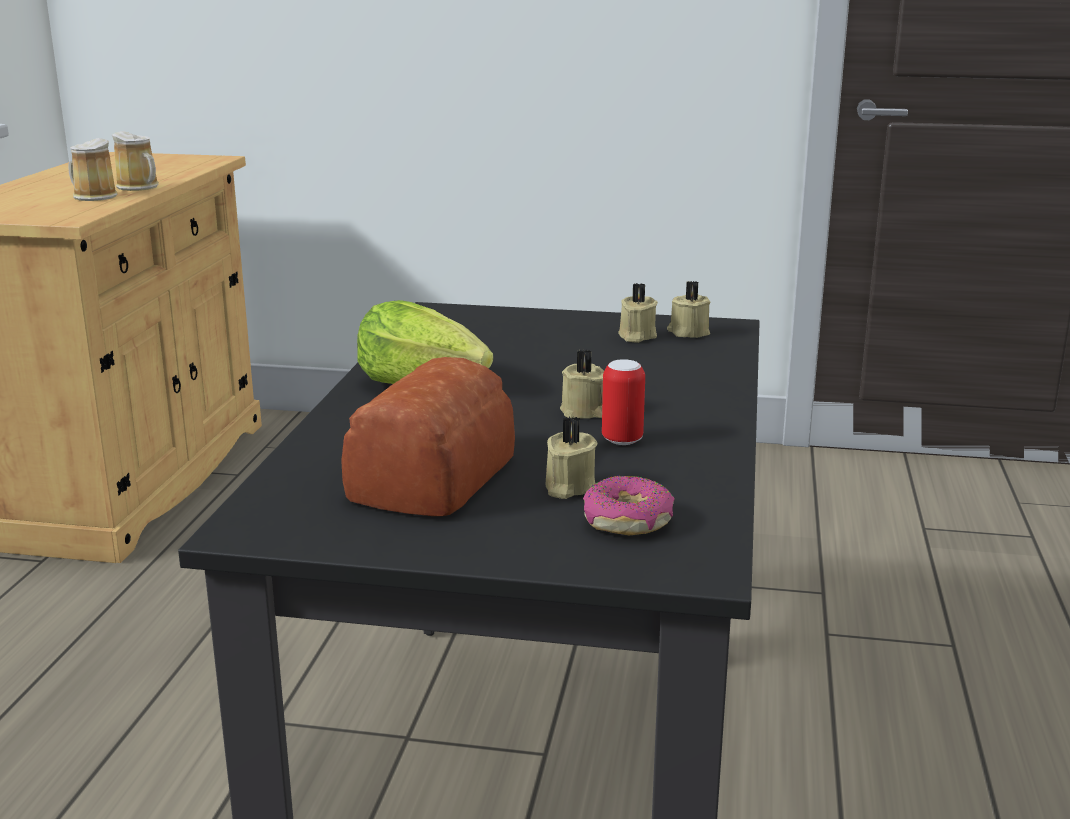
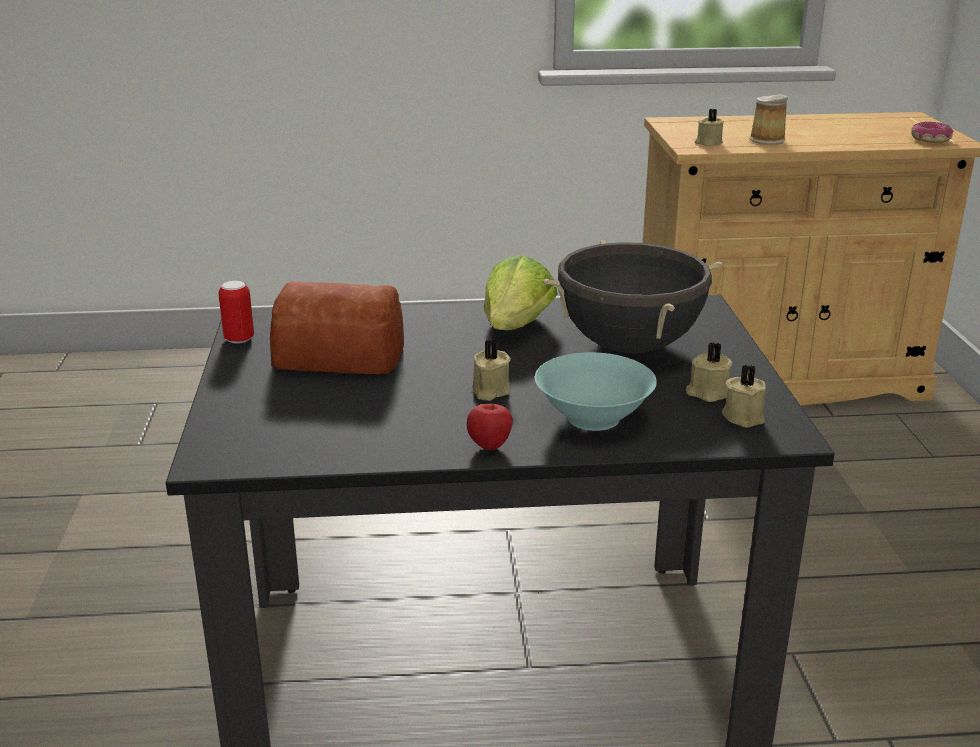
camera: 75 degrees right, 5 degrees up
(139, 187) = (815, 144): mug -> none
(514, 347) = (630, 346): none -> black cooking pot
(568, 487) = (335, 401): beige candle -> beige candle (708, 143)
(622, 439) = (436, 411): can -> can (239, 339)
(628, 521) = (282, 428): donut -> donut (930, 140)
(666, 379) = (593, 417): none -> turquoise bowl
(713, 424) = (490, 446): none -> apple

